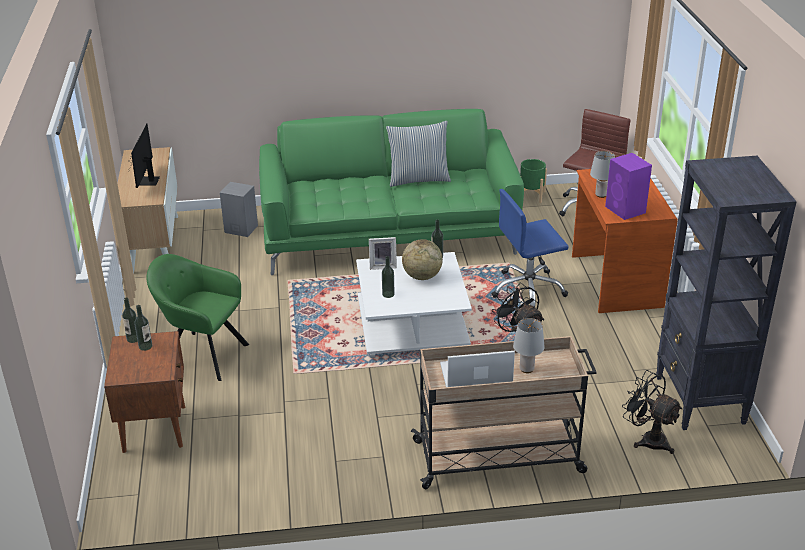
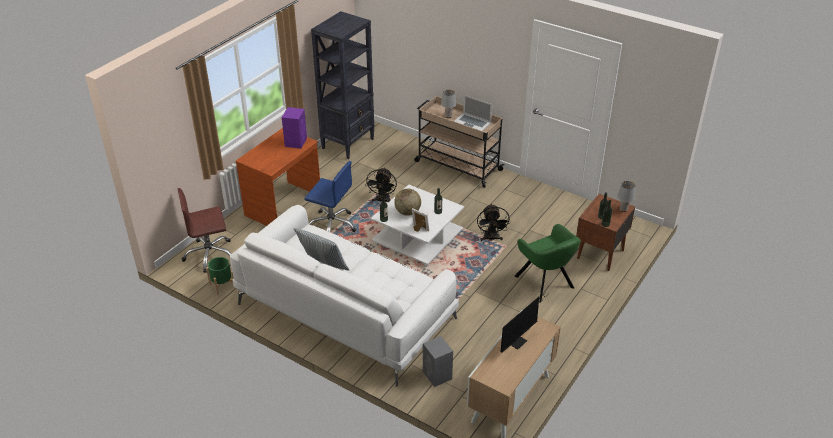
camera: 140 degrees left, 5 degrees up
(390, 230) = (344, 311): green sofa -> white sofa
(601, 195) = (290, 155): grey table lamp -> grey table lamp (623, 209)
(648, 439) = (391, 143): black fan -> black fan (491, 239)

